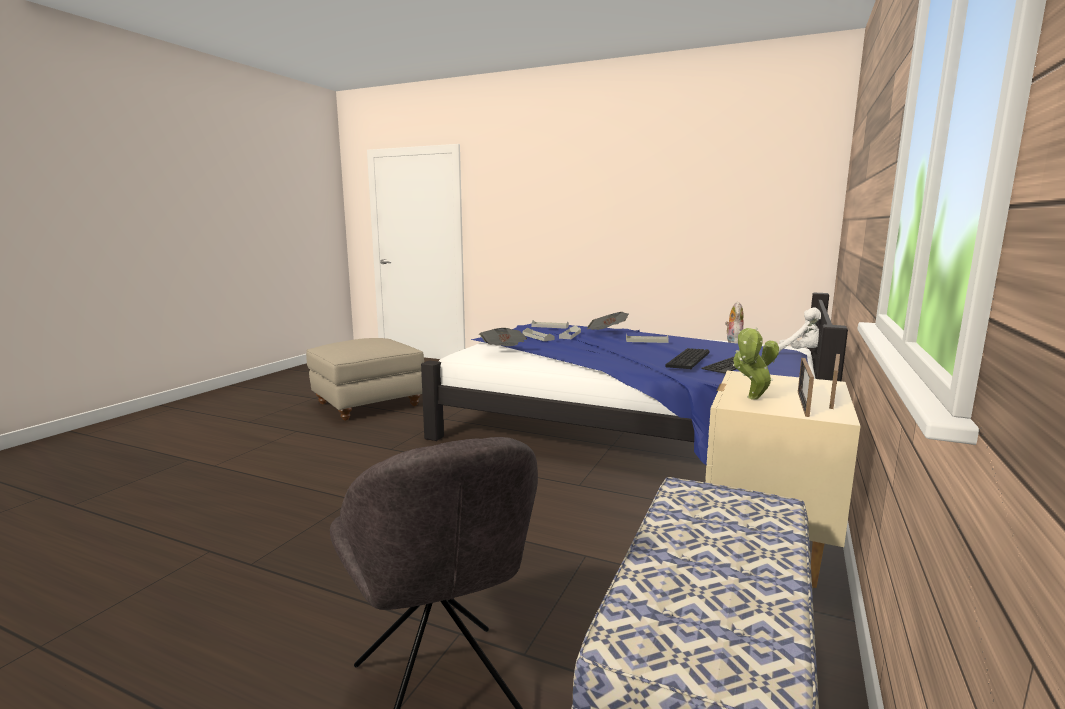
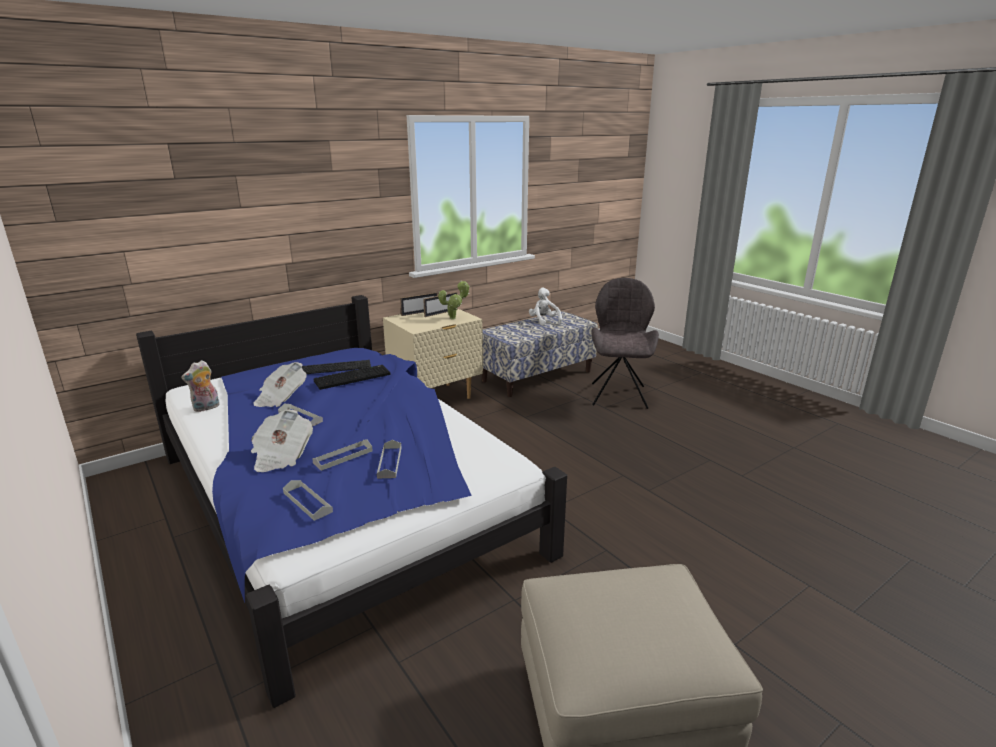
camera: 150 degrees left, 10 degrees up
(504, 350) = (469, 443): newspaper -> newspaper (281, 398)
(800, 353) = (238, 371): white plush toy -> white plush toy (544, 321)

